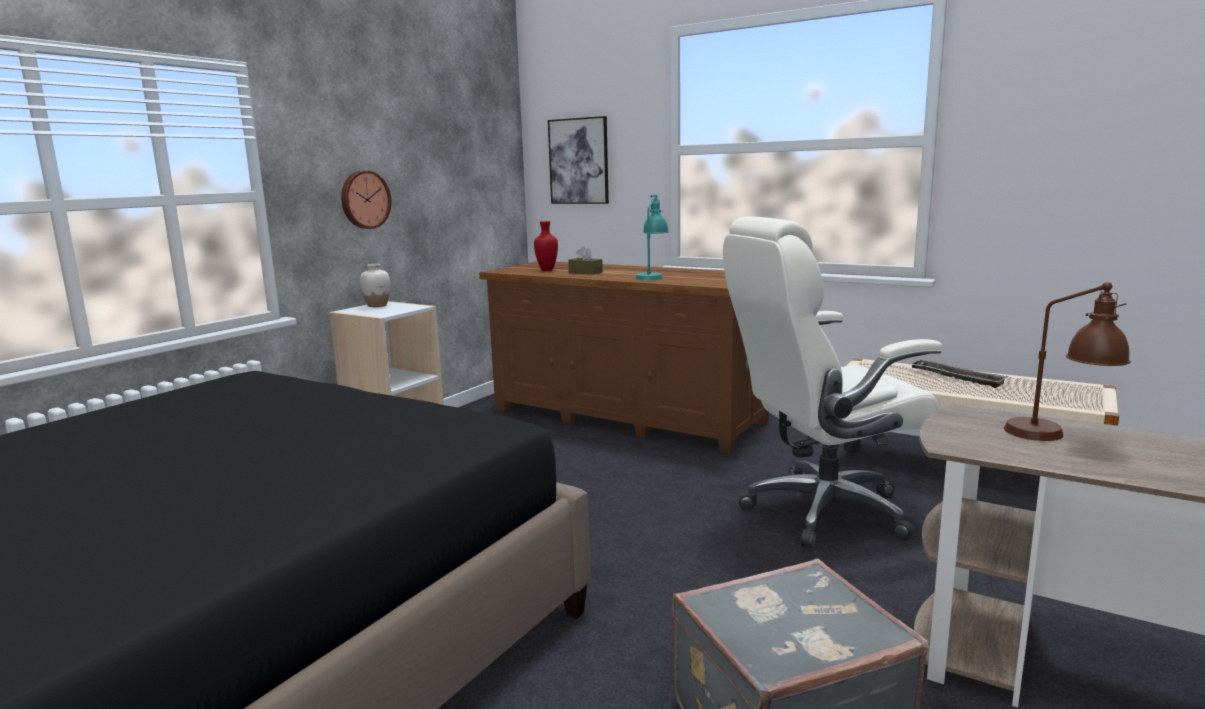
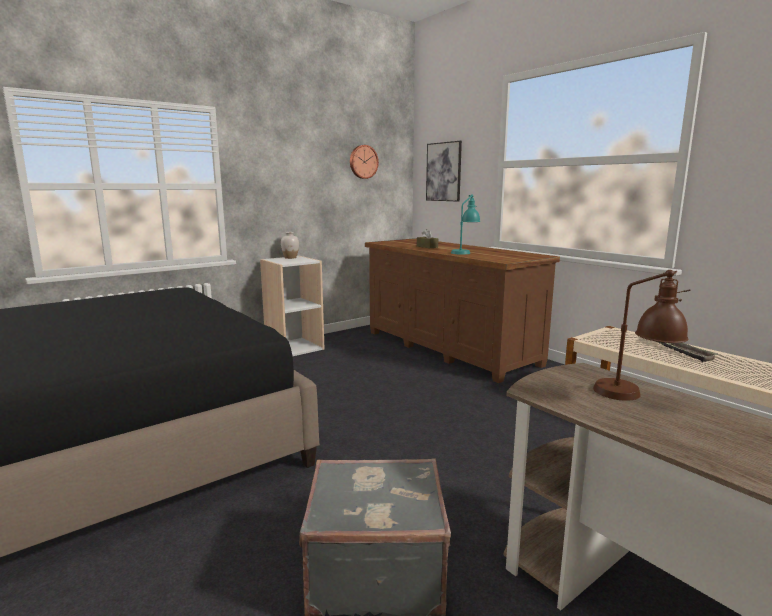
camera: 20 degrees right, 0 degrees up
(364, 199) = (289, 192): wall clock -> wall clock (363, 162)
(548, 270) = (407, 244): red vase -> none
(822, 512) = (531, 434): white office chair -> none

